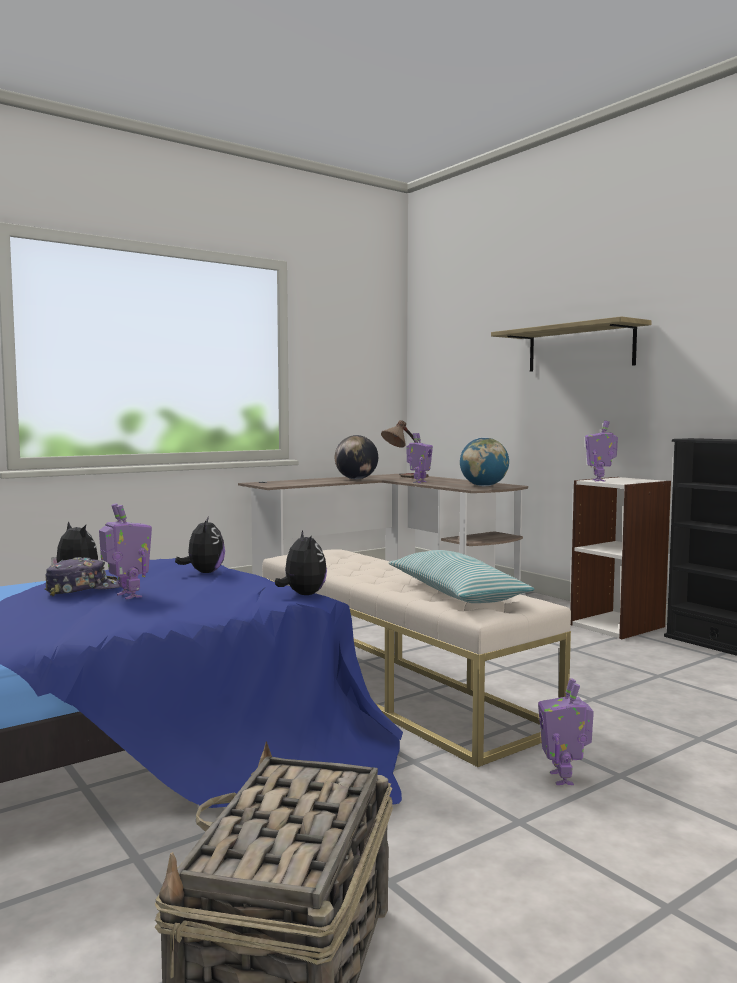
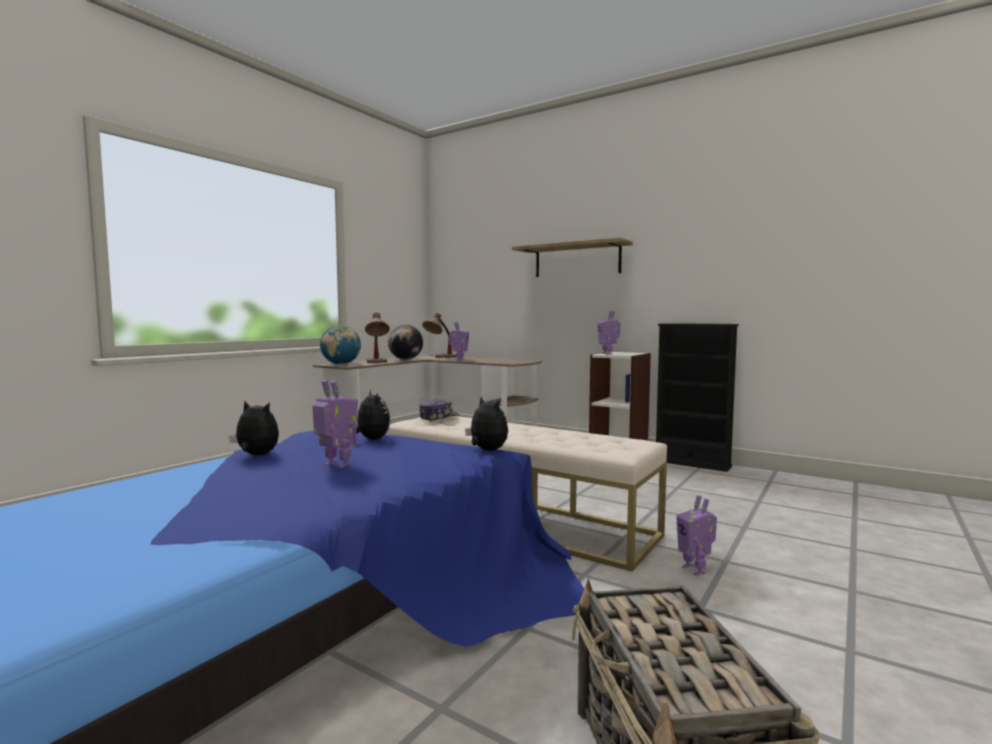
camera: 20 degrees left, 0 degrees up
(83, 589) = (283, 463): cap -> cap (438, 417)
(314, 482) = (377, 362): none -> table lamp
(455, 594) = (579, 440): pillow -> none
(484, 486) = (513, 361): globe -> globe (341, 364)

